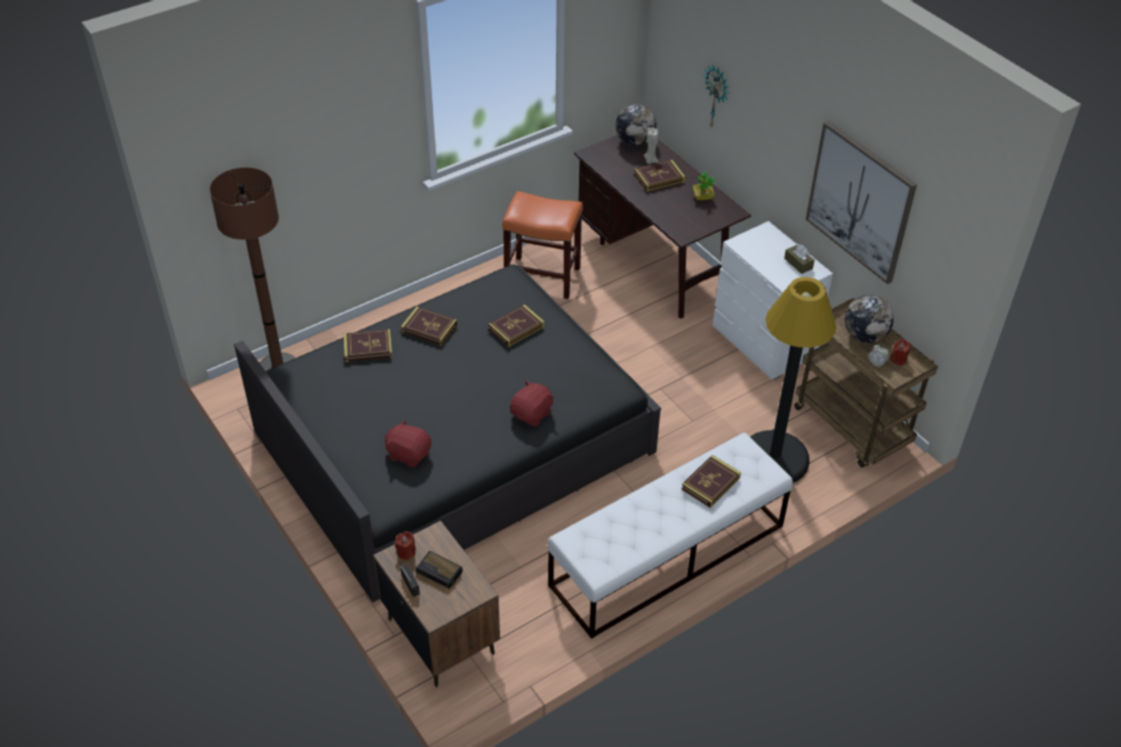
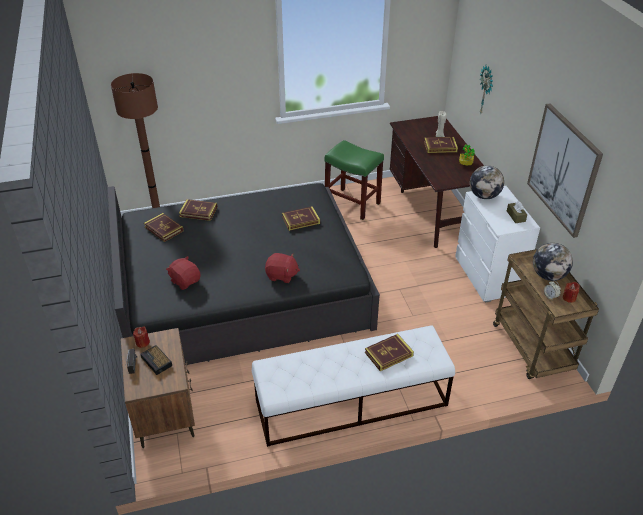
camera: 20 degrees right, 5 degrees down
(429, 328) = (244, 208): book -> book (164, 229)
(532, 414) = (282, 275): red plush toy -> red plush toy turned 45 degrees clockwise
(541, 277) = (351, 204): orange stool -> green stool
(635, 142) = (434, 123): globe -> globe (484, 196)
(774, 459) = (462, 356): black floor lamp -> none

